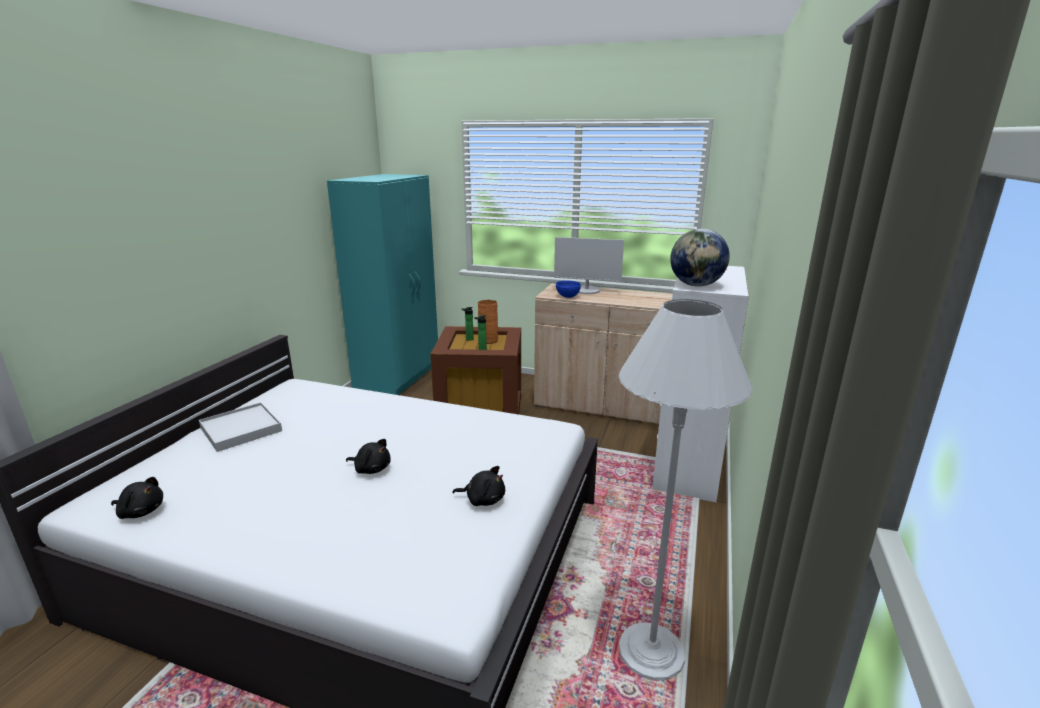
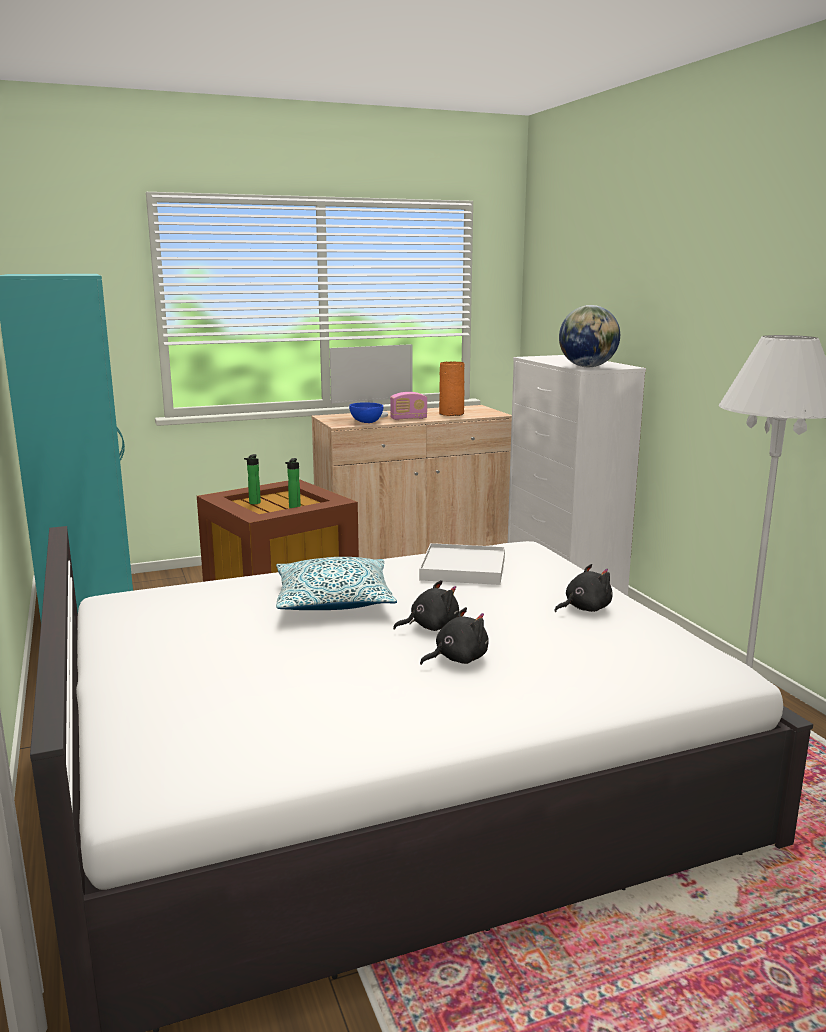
camera: 40 degrees left, 5 degrees down
(141, 511) = (249, 759): black plush toy -> black plush toy (457, 659)
(241, 429) = (167, 656): white tray -> white tray (463, 569)
(370, 426) = (333, 600): none -> pillow
(489, 340) = (282, 499): orange vase -> orange vase (452, 414)
(603, 299) = (408, 419): none -> radio

